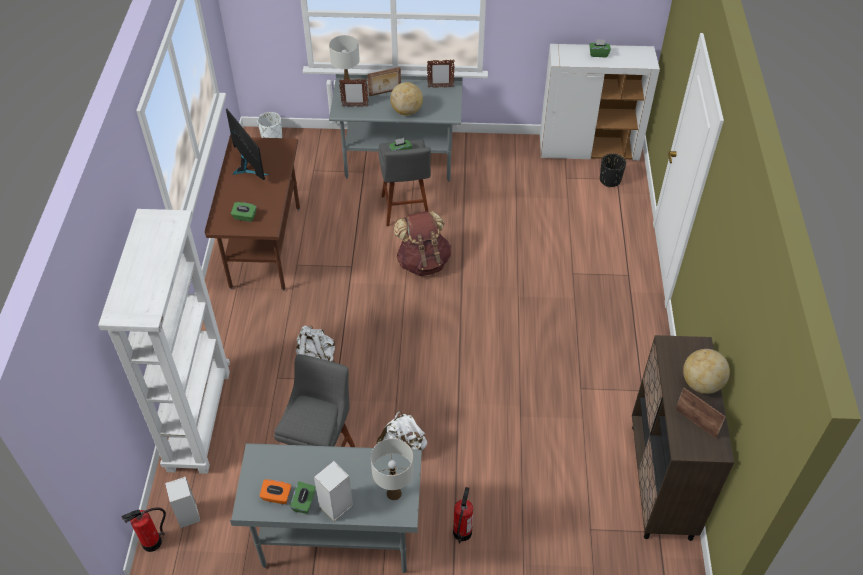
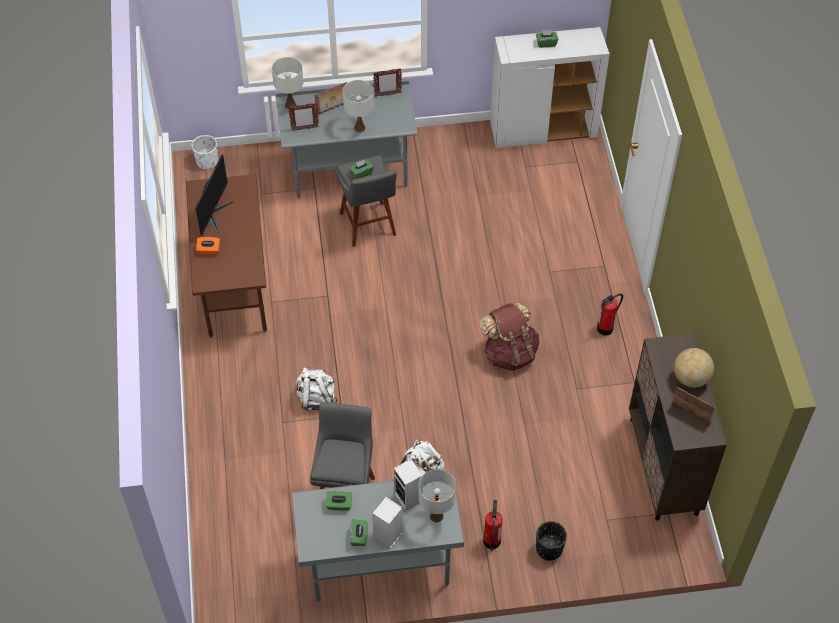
camera: 10 degrees left, 5 degrees up
(152, 542) = (207, 596): fire extinguisher -> fire extinguisher (605, 329)
(189, 516) = (235, 567): speaker -> speaker (409, 498)
(198, 419) = (217, 474): white bookcase -> none
(244, 217) = (226, 269): green tissue box -> green tissue box (339, 505)
(248, 167) = (213, 214): monitor -> monitor turned 60 degrees clockwise
(276, 497) = (333, 535): orange tissue box -> orange tissue box (209, 250)
(407, 111) = (359, 128): globe -> white table lamp
(423, 262) = (398, 280): brown backpack -> brown backpack (509, 353)
(610, 180) = (570, 164): black planter -> black planter (549, 549)

